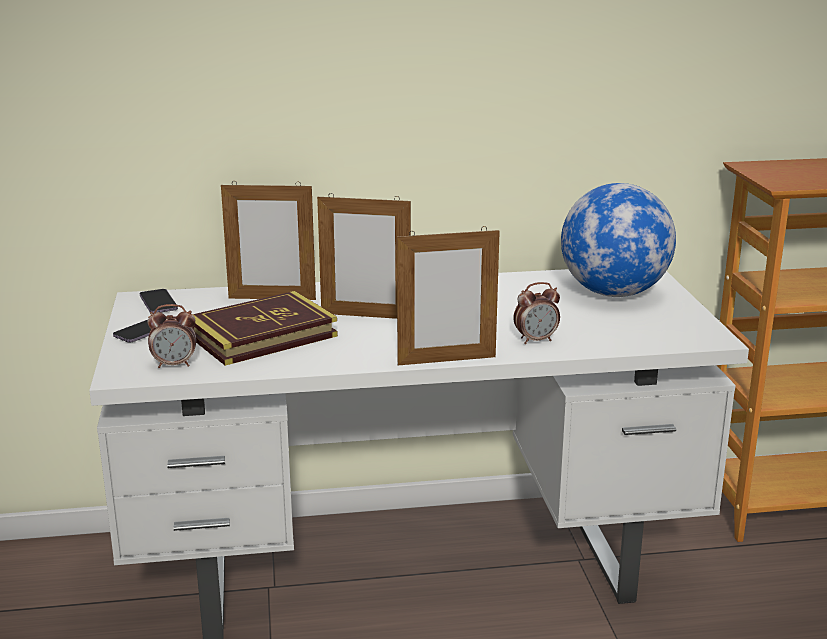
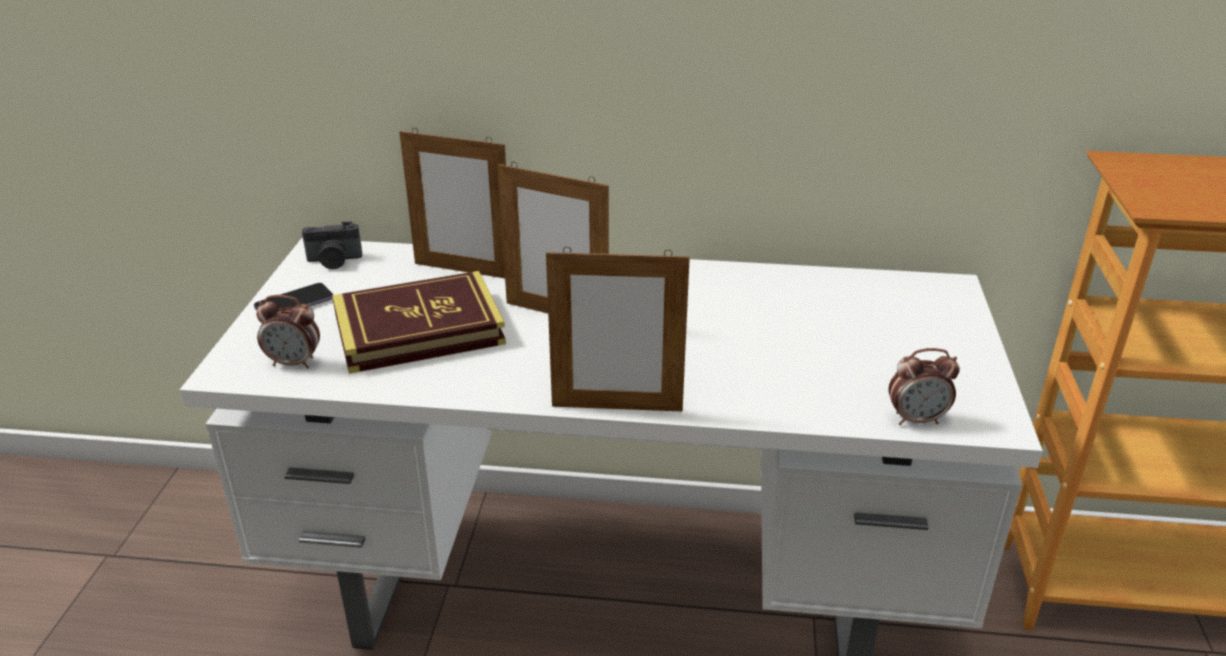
camera: 15 degrees right, 10 degrees up
(158, 303) = (334, 261): phone -> camera
(536, 340) = (749, 389): alarm clock -> alarm clock (916, 419)
(614, 293) = (892, 319): globe -> none

